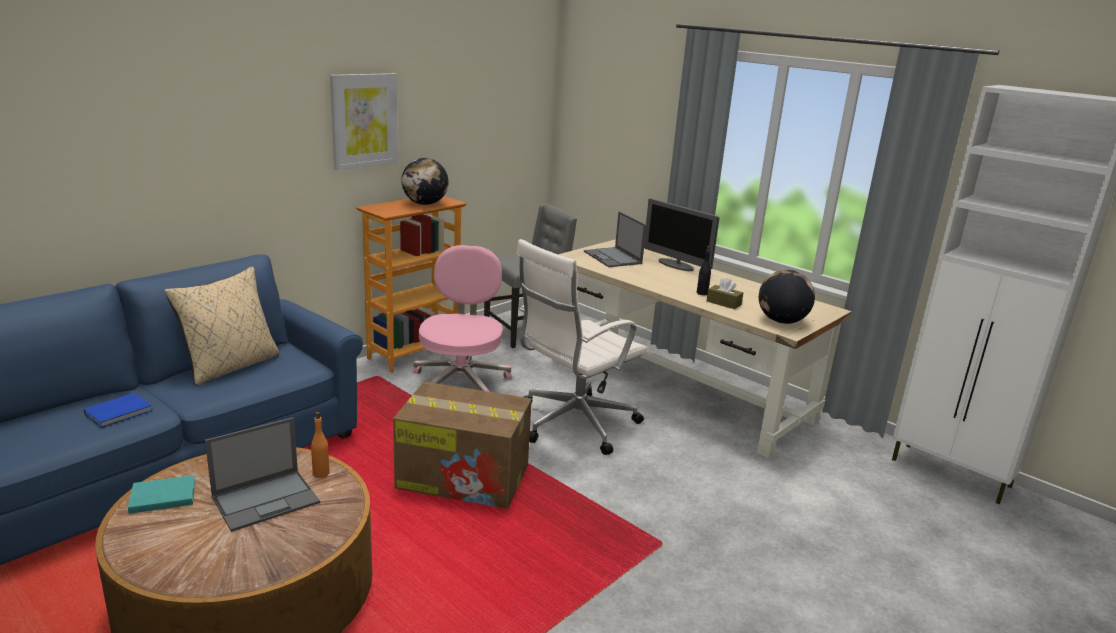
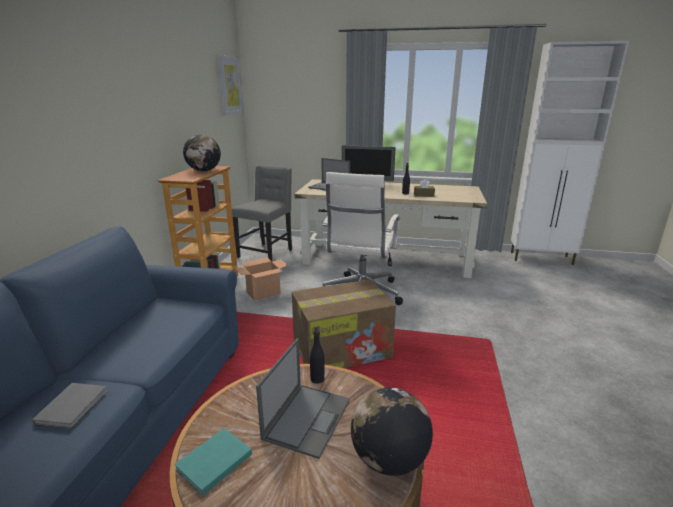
camera: 30 degrees left, 0 degrees up
(120, 412) = (74, 406): blue book -> grey book
(231, 366) = (133, 329): beige pillow -> none
(321, 473) = (317, 379): orange bottle -> black bottle
(364, 120) = (150, 107): picture -> picture (230, 85)
(461, 381) = (264, 293): pink office chair -> cardboard box
(781, 321) = (463, 197): globe -> globe (389, 459)

